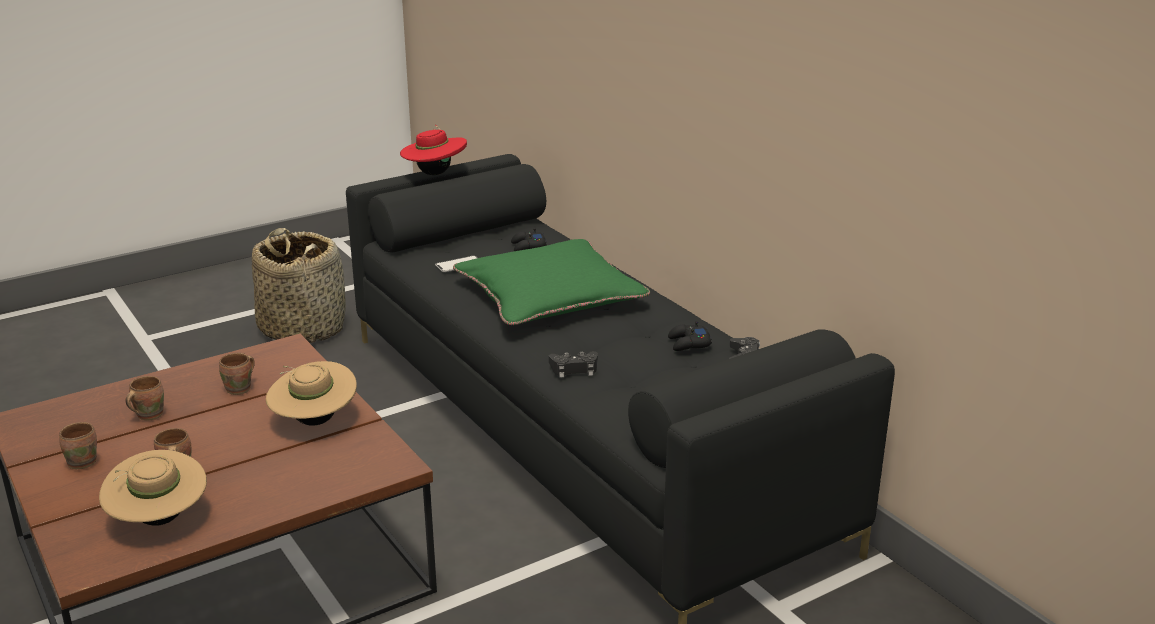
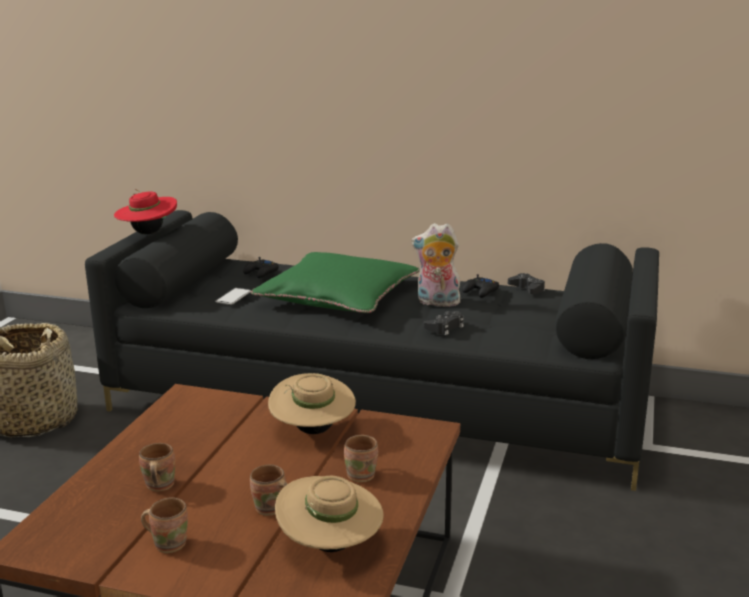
camera: 40 degrees left, 5 degrees down
(241, 389) = (206, 436): brown mug -> brown mug (362, 475)
(622, 339) = (436, 303): none -> plush toy

